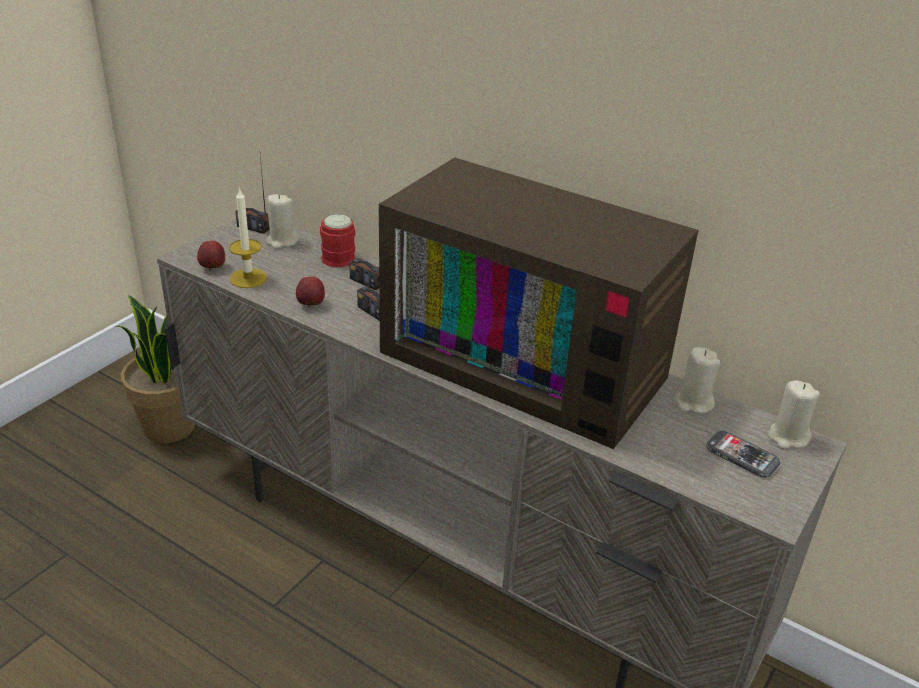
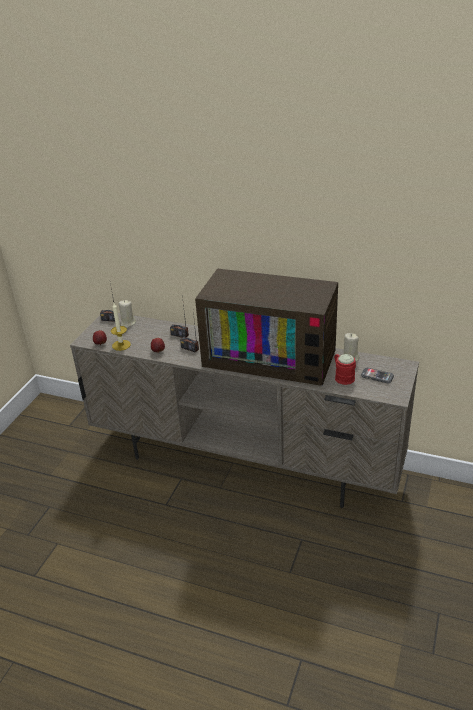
camera: 10 degrees left, 0 degrees up
(170, 426) = (73, 433): potted plant -> none
(337, 255) = (159, 324): red mug -> red mug (342, 376)
(787, 437) = (394, 364): beige candle -> none

